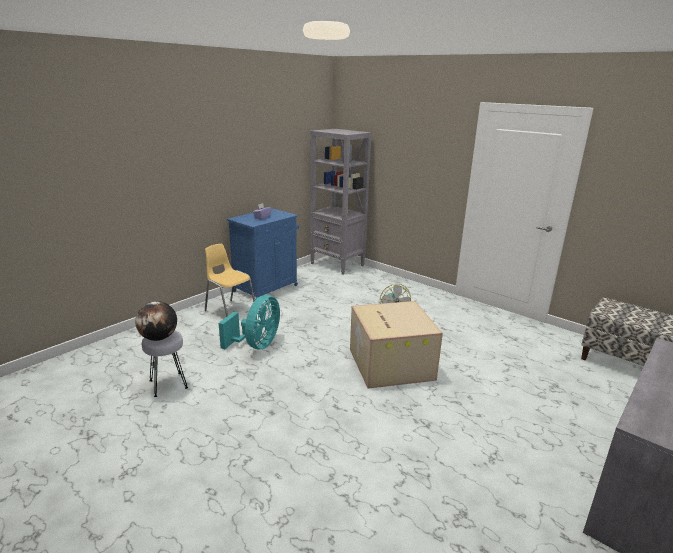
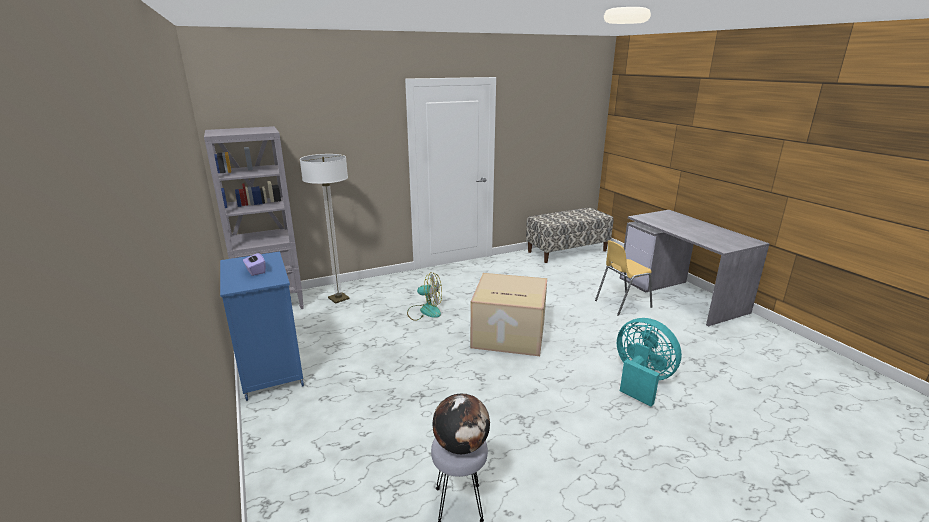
camera: 65 degrees left, 0 degrees up
(230, 311) = (305, 414): yellow chair -> yellow chair (622, 304)
(256, 345) = (415, 407): turquoise fan -> turquoise fan (641, 380)
(369, 281) = (338, 298): none -> floor lamp

